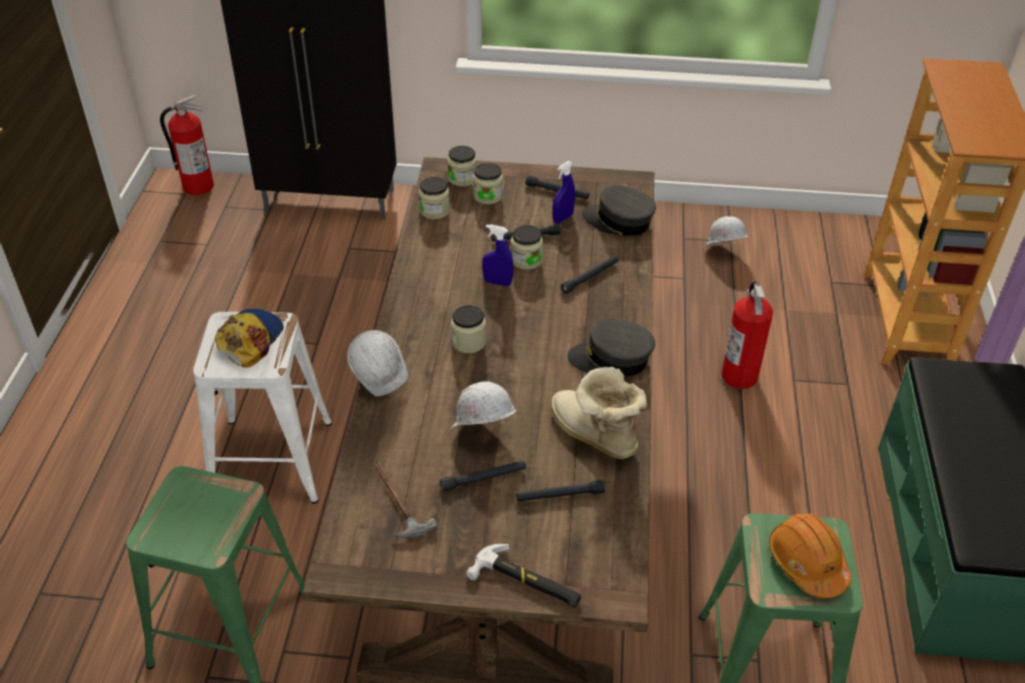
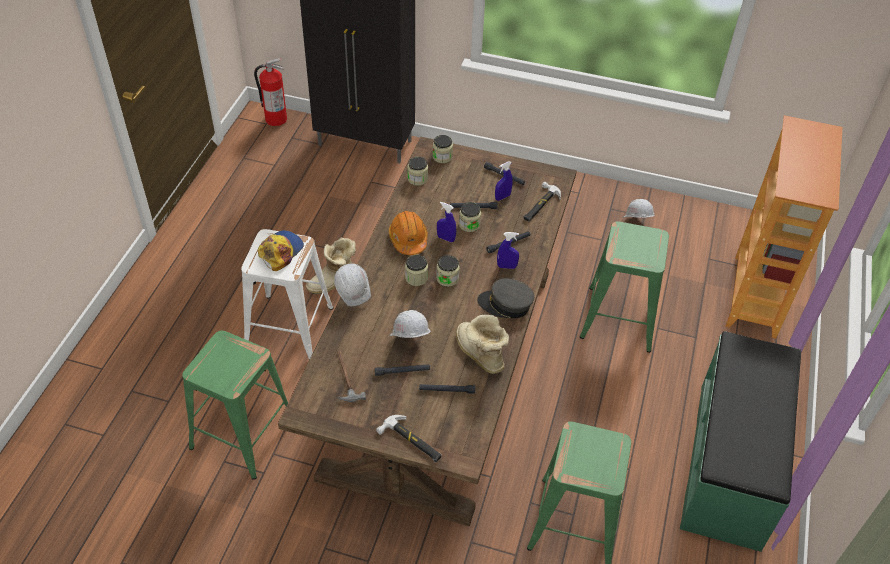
camera: 10 degrees right, 5 degrees up
(324, 385) = (333, 280): none -> boot
(488, 196) = (456, 173): jar -> jar (447, 278)
(597, 307) = (507, 266): none -> blue spray bottle
(618, 221) = (540, 205): grey cap -> hammer
(740, 375) = (620, 319): fire extinguisher -> green stool
(807, 563) = (596, 459): orange hard hat -> orange hard hat (408, 239)

